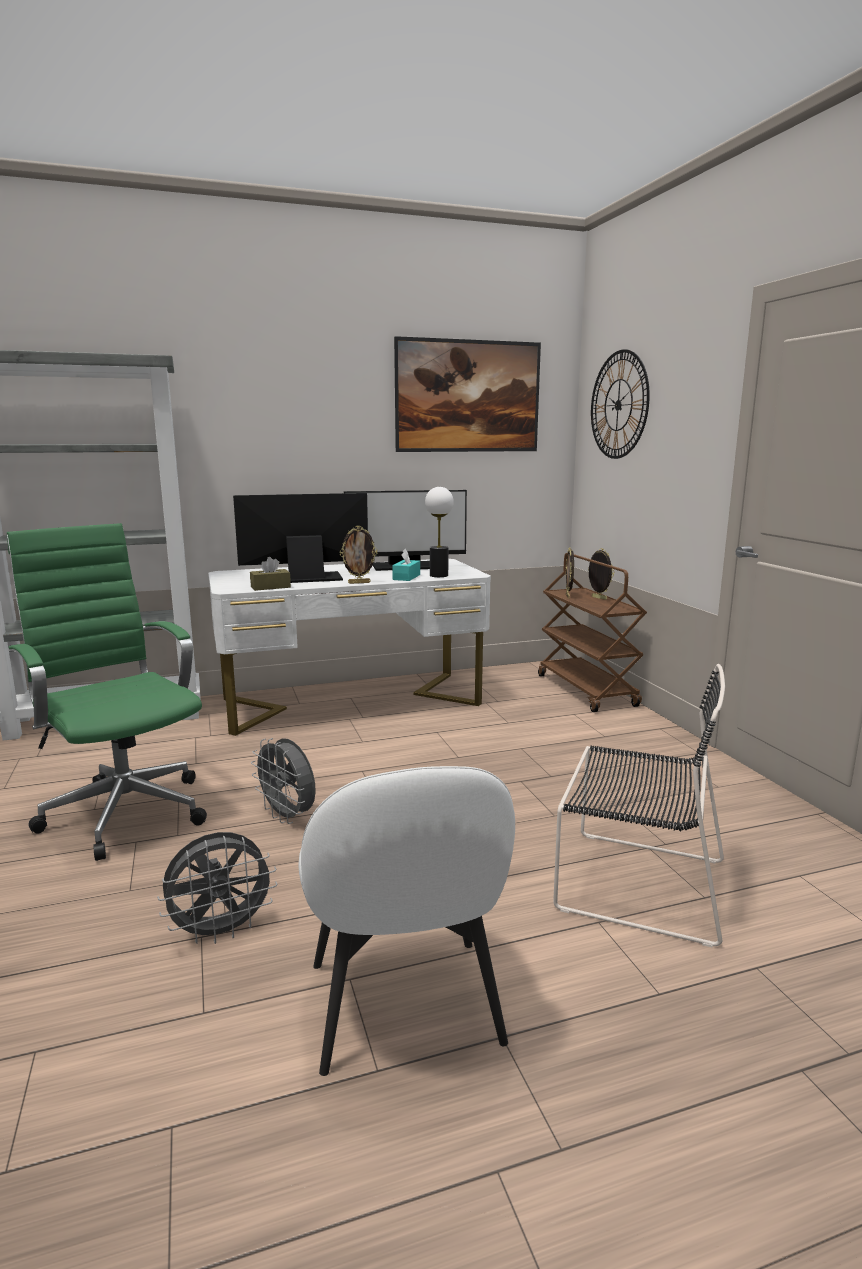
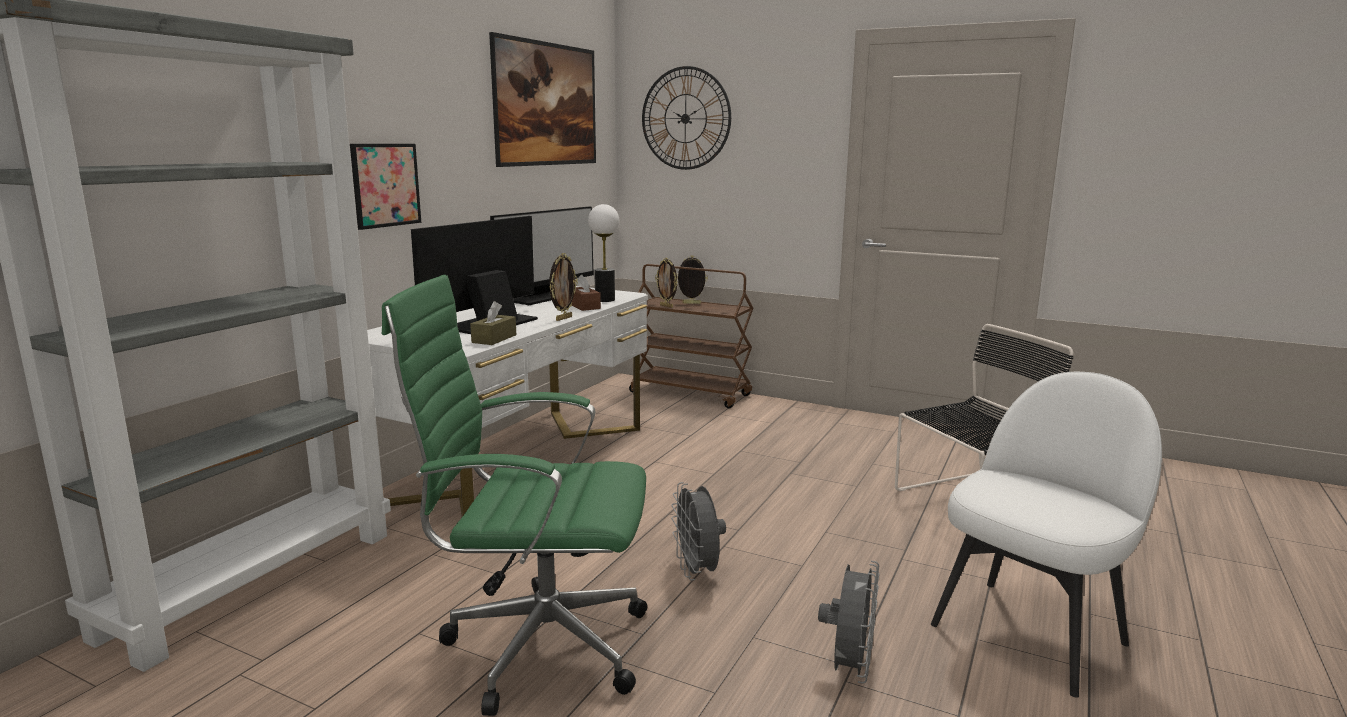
camera: 45 degrees left, 0 degrees up
(269, 463) = (386, 185): none -> picture
(288, 816) = (697, 572): grey fan -> grey fan turned 75 degrees clockwise
(405, 1007) = (1031, 632): white chair -> white chair turned 75 degrees counterclockwise
(406, 577) = (584, 306): turquoise tissue box -> brown tissue box

